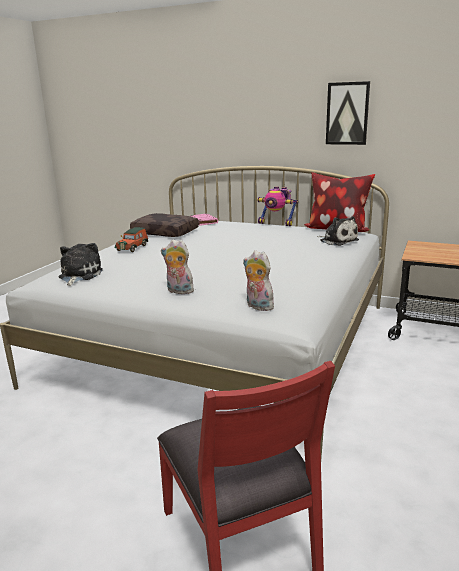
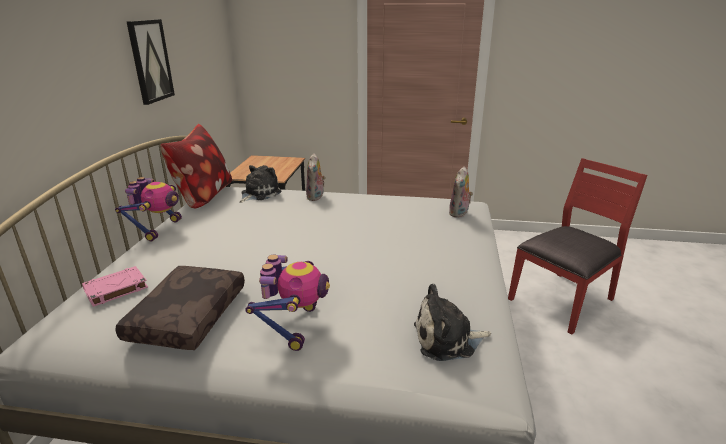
camera: 105 degrees left, 5 degrees up
(133, 247) = (294, 326): toy car -> toy robot
(178, 291) = (454, 250): plush toy -> plush toy (316, 197)

